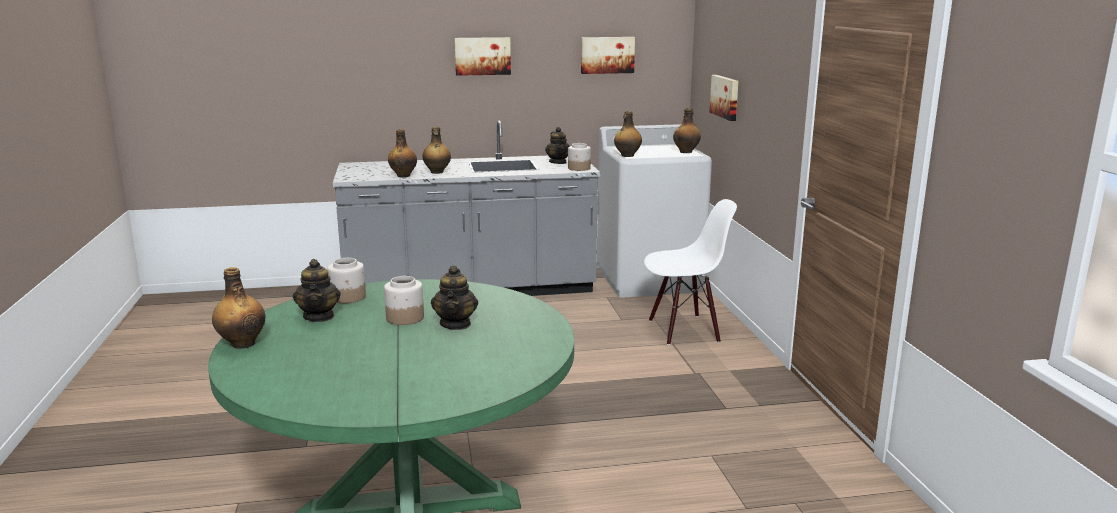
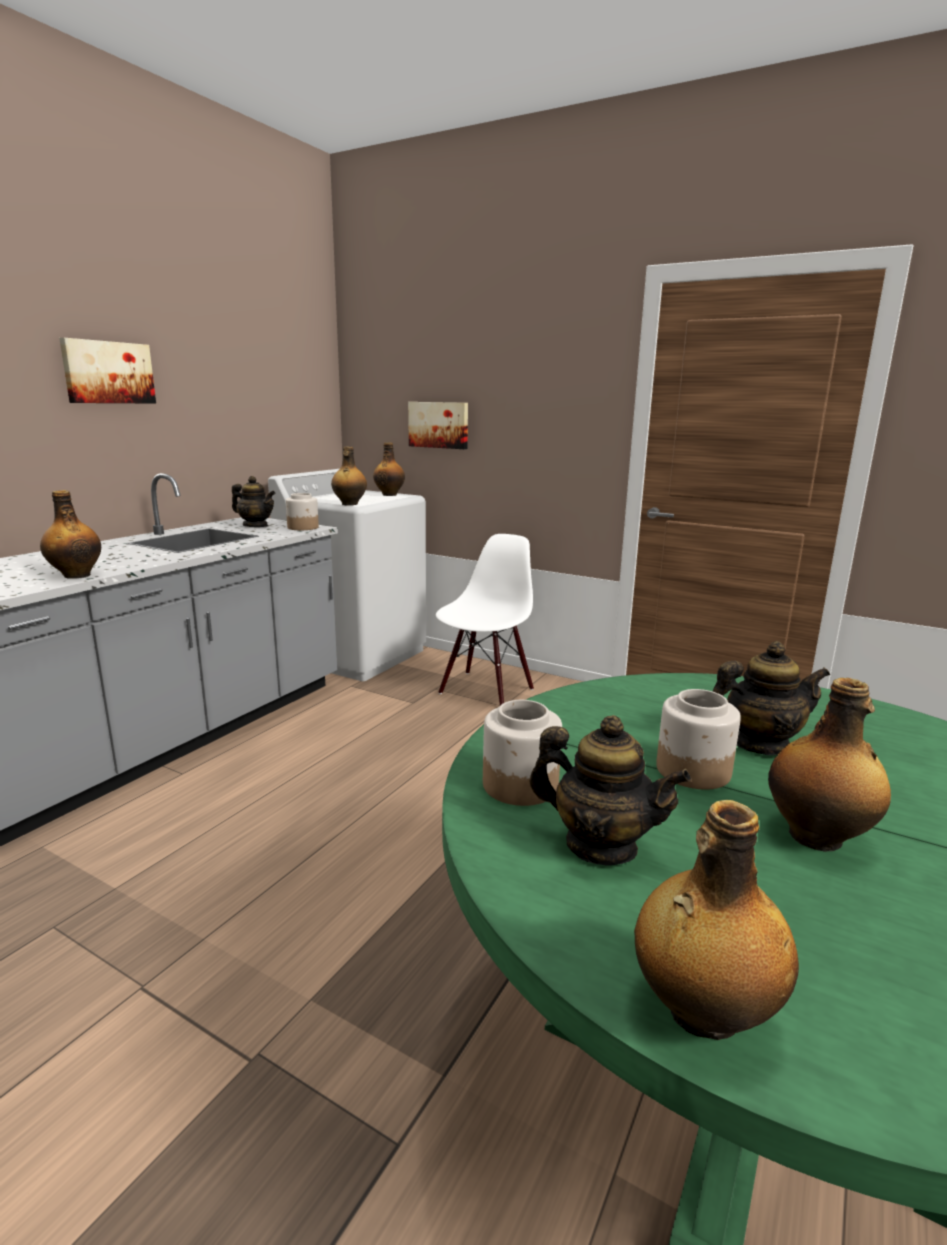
camera: 50 degrees left, 0 degrees up
(437, 172) = (121, 561): bottle -> bottle (817, 837)
(456, 324) = (759, 744): teapot -> teapot turned 45 degrees counterclockwise
(607, 55) = (263, 380): picture -> none

